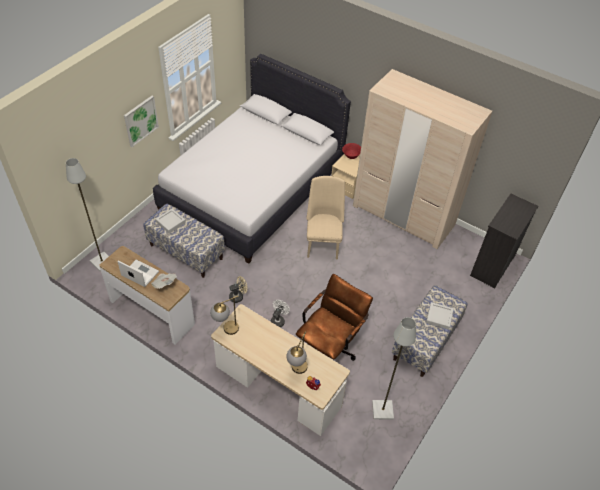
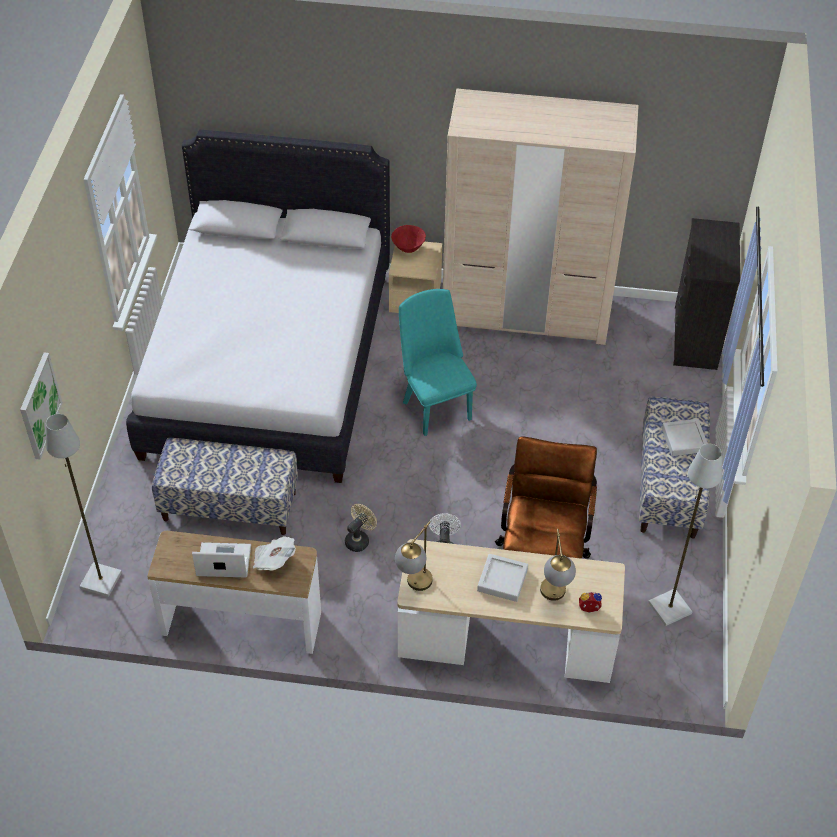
camera: 25 degrees left, 0 degrees up
(140, 120) = (85, 314): picture -> picture (39, 405)
(170, 222) = (196, 465): grey tray -> grey tray (502, 580)
(322, 244) = (434, 406): beige chair -> turquoise chair

